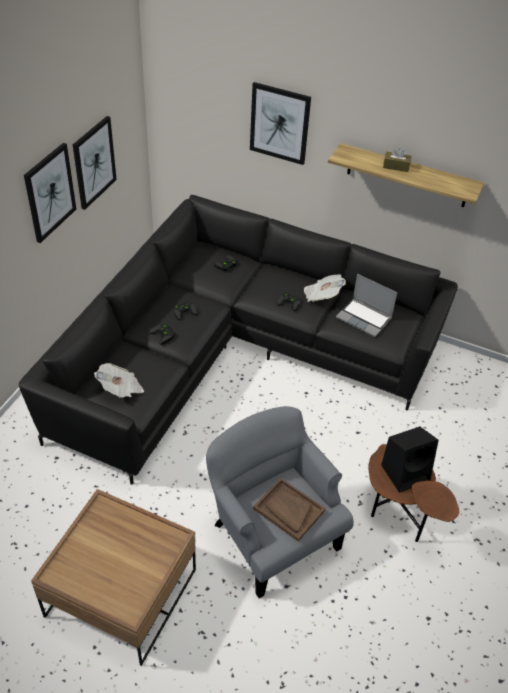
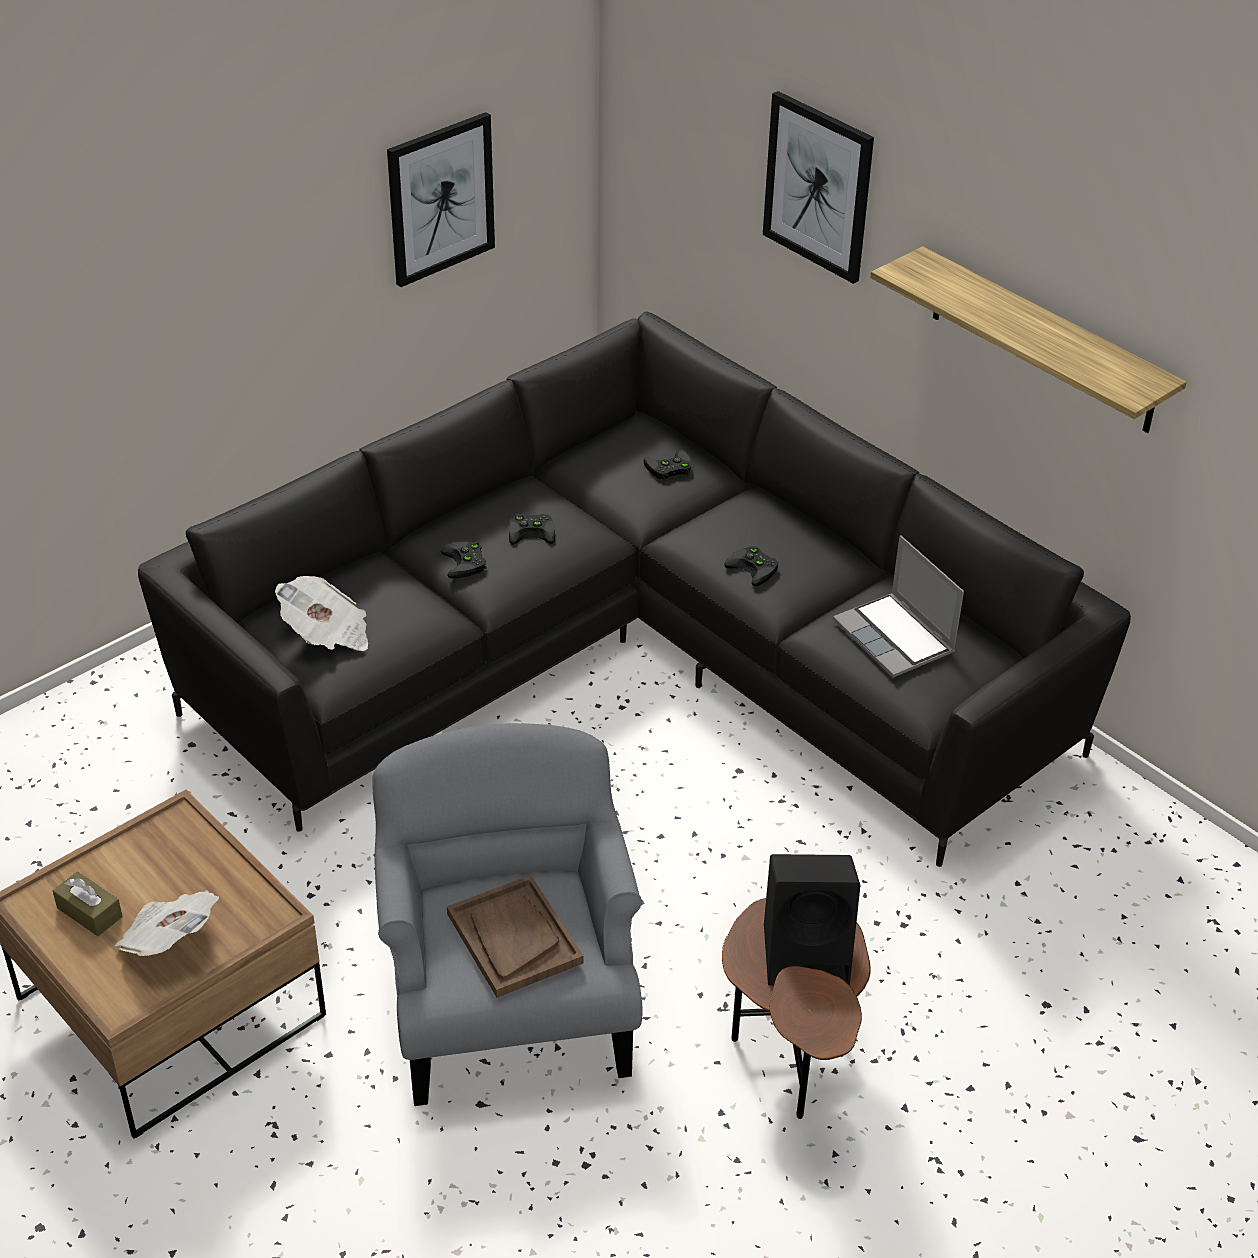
camera: 25 degrees right, 5 degrees down
(50, 192) = (317, 230): picture -> none
(322, 296) = (832, 573): newspaper -> newspaper (170, 940)
(396, 166) = (1009, 312): brown tissue box -> brown tissue box (89, 912)

